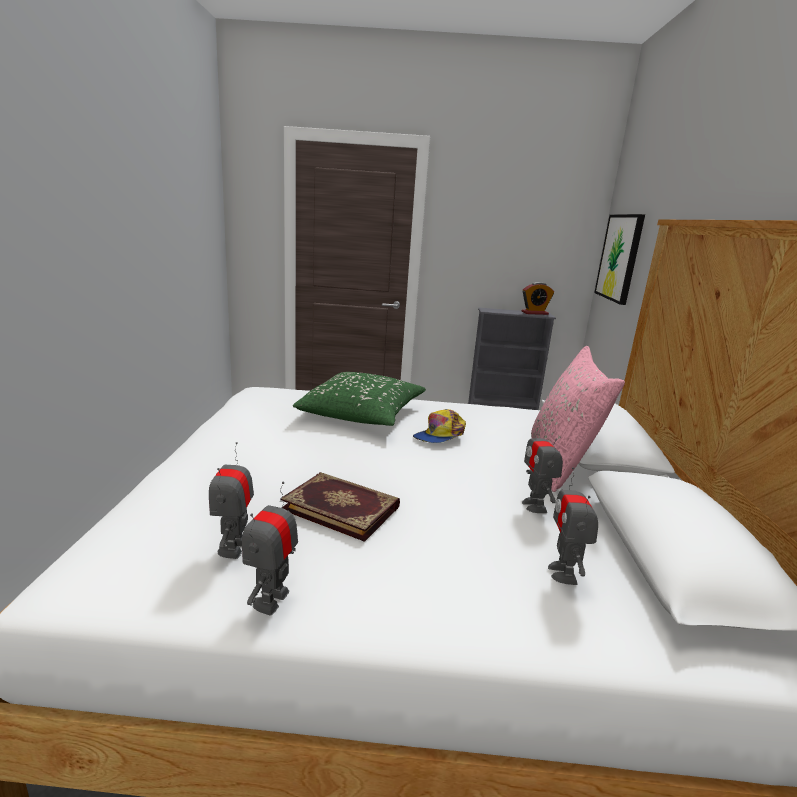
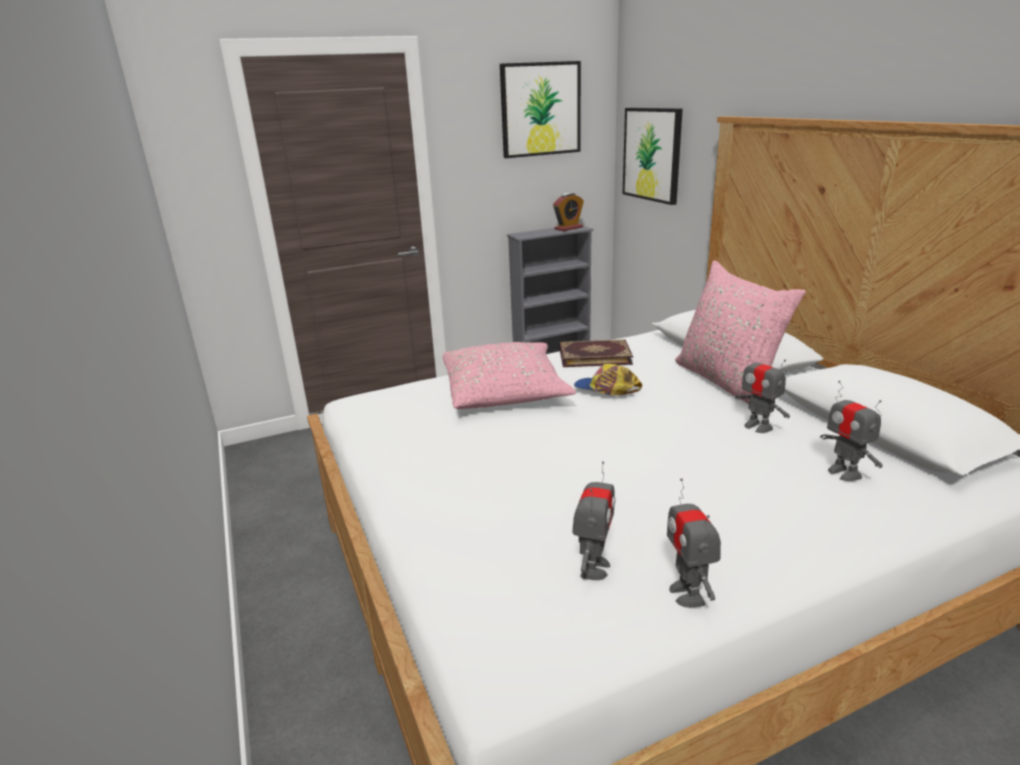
camera: 25 degrees left, 5 degrees up
(234, 548) = (593, 568): toy robot -> toy robot turned 135 degrees counterclockwise
(341, 507) = (625, 491): book -> book (594, 356)
(362, 414) = (505, 392): green pillow -> pink pillow
(439, 436) = (606, 390): cap -> cap turned 105 degrees clockwise
(530, 207) = (540, 109): none -> picture

